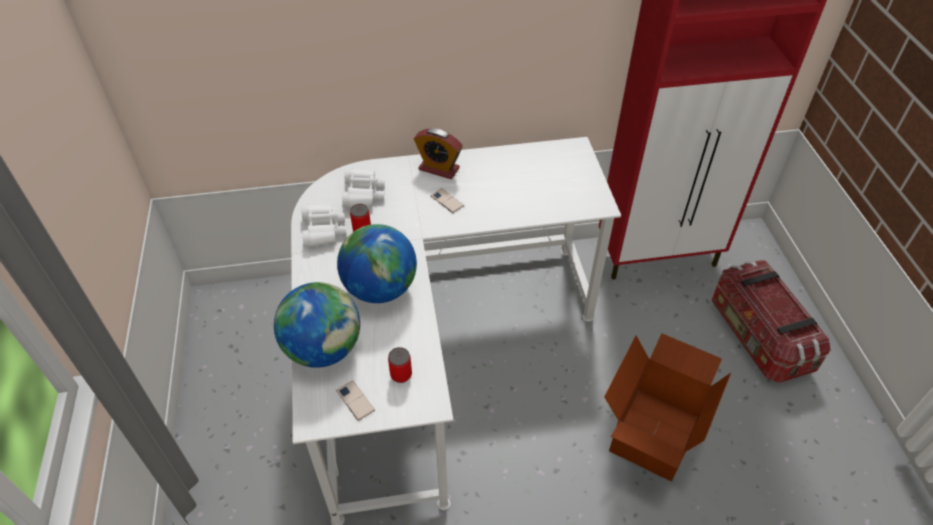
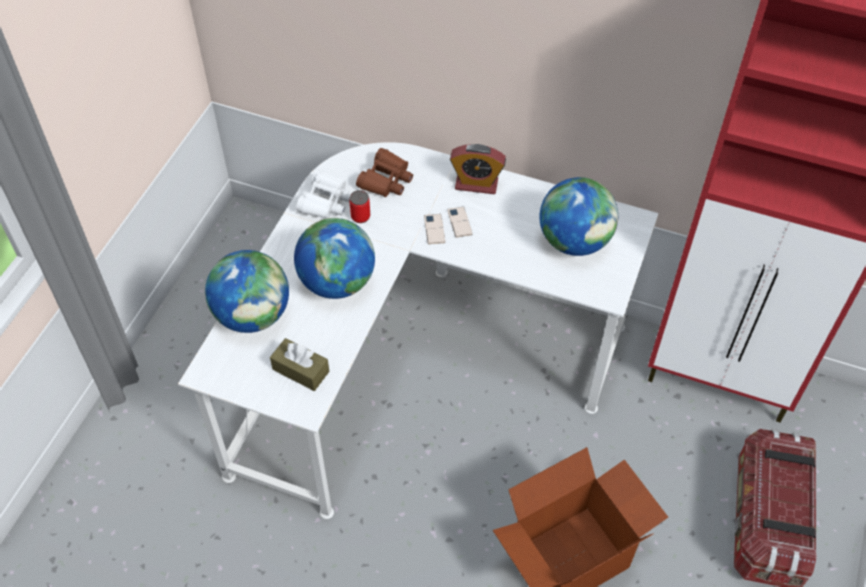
camera: 30 degrees right, 5 degrees up
(355, 400) = (248, 374): phone -> phone (434, 229)
(363, 194) = (386, 180): white binoculars -> brown binoculars
(401, 374) = (300, 370): can -> brown tissue box
(439, 169) = (476, 184): alarm clock -> alarm clock turned 45 degrees counterclockwise
(544, 179) = (574, 241): none -> globe

